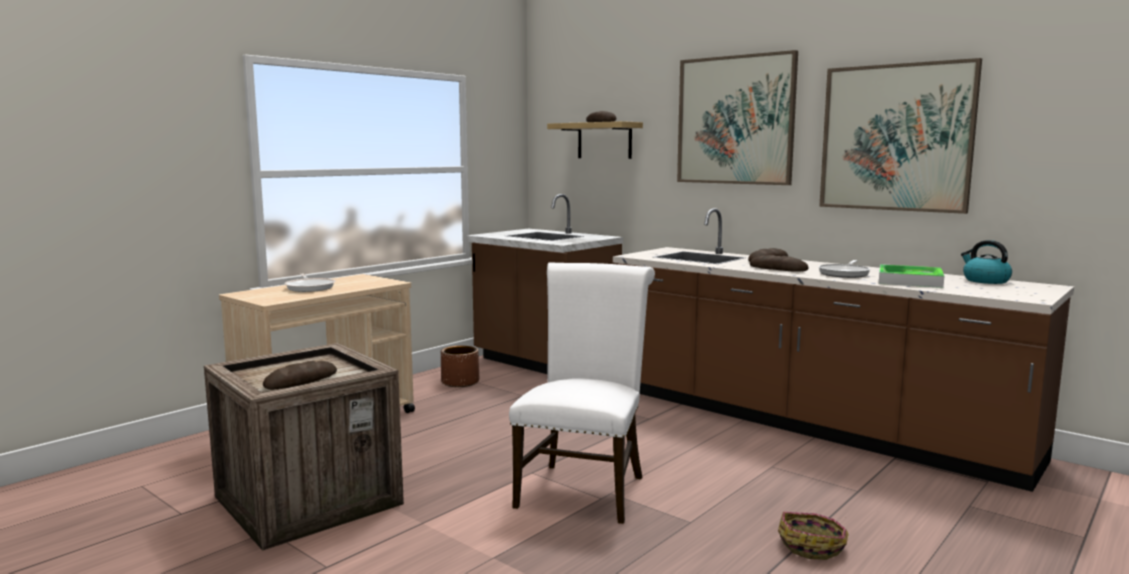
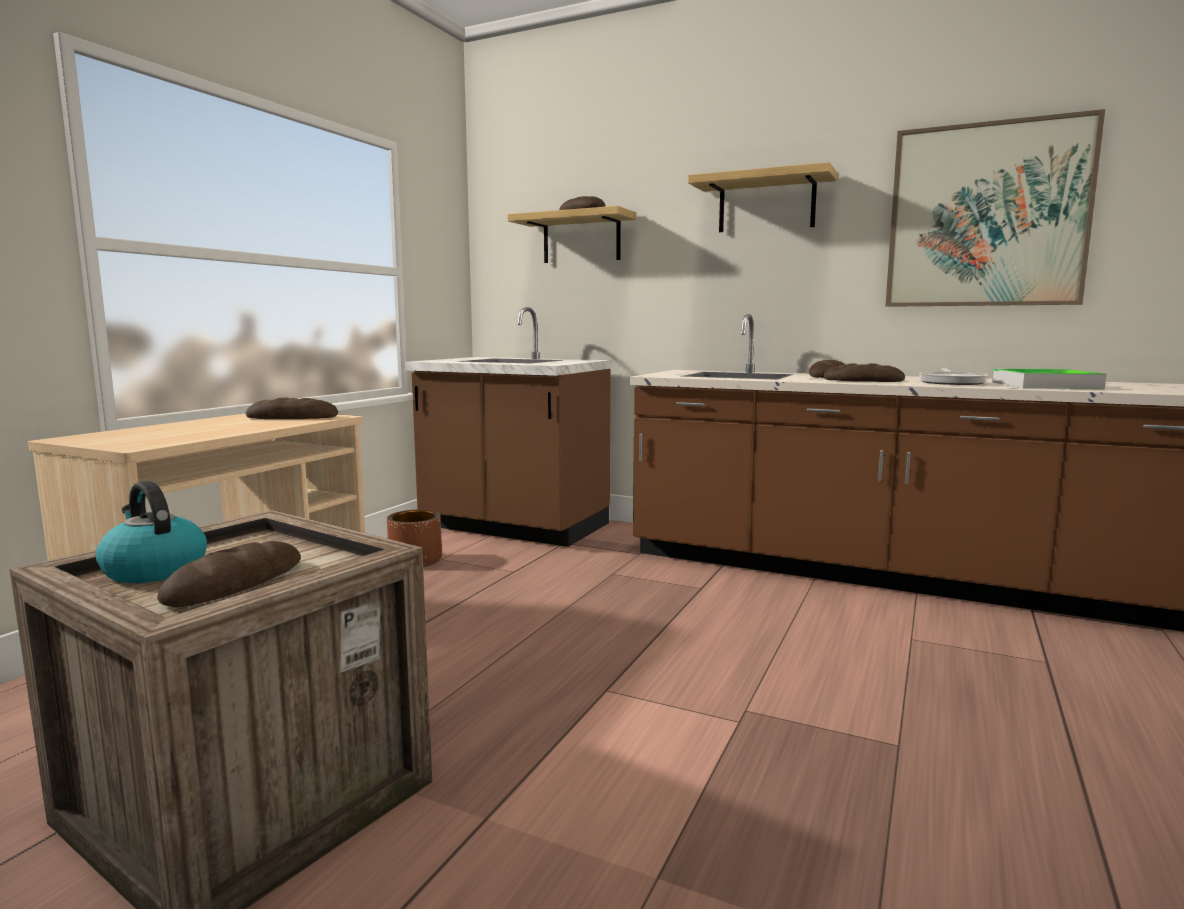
camera: 15 degrees left, 0 degrees up
(310, 287) = (199, 426): frying pan -> none
(368, 282) = (292, 417): none -> bread
(584, 488) = (701, 707): white chair -> none
(735, 120) = (766, 204): picture -> shelf
(812, 545) = (1094, 760): basket -> none
(985, 281) = (1119, 383): kettle -> kettle (154, 570)

